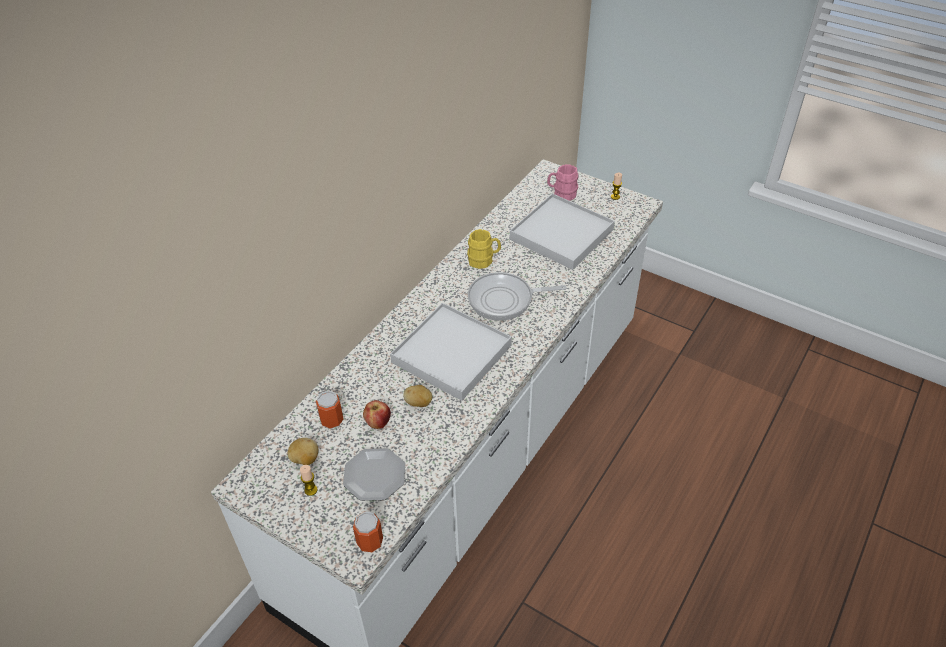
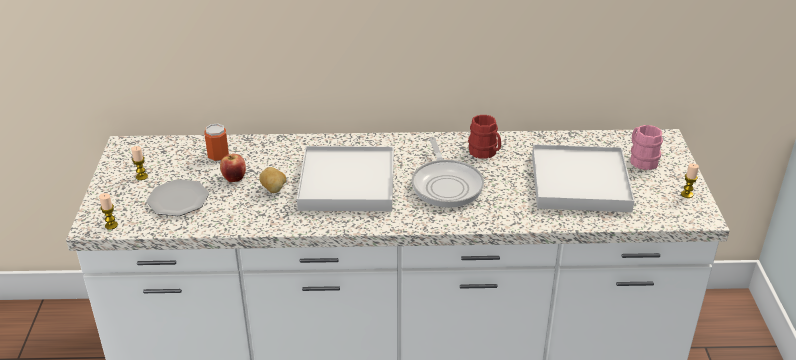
camera: 55 degrees right, 10 degrees down
(305, 459) = (169, 161): potato -> none
(370, 542) = (111, 225): can -> candle
(484, 260) = (485, 153): yellow mug -> red mug
(504, 300) = (446, 185): frying pan -> frying pan turned 150 degrees counterclockwise

